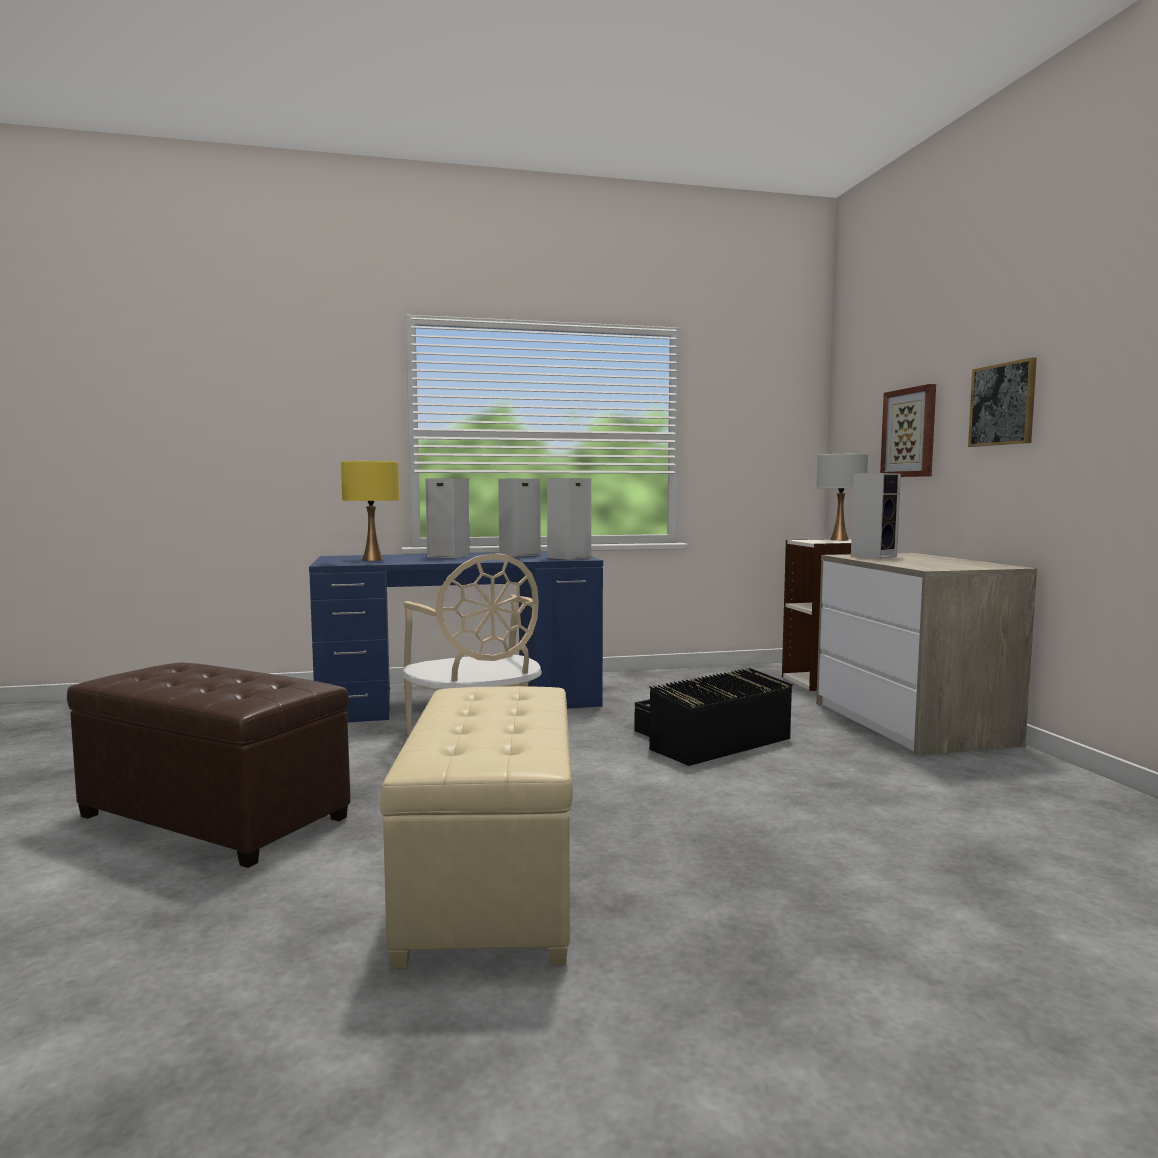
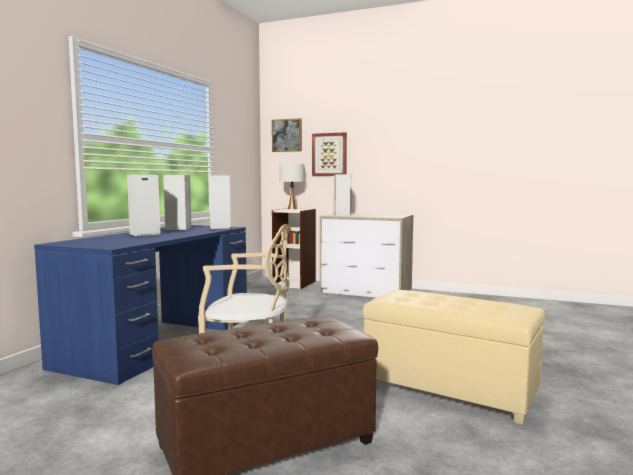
camera: 55 degrees left, 0 degrees up
(372, 560) = (115, 241): yellow table lamp -> none
(706, 740) = (333, 317): black storage box -> none
(1003, 404) = (389, 145): picture -> picture (287, 135)

